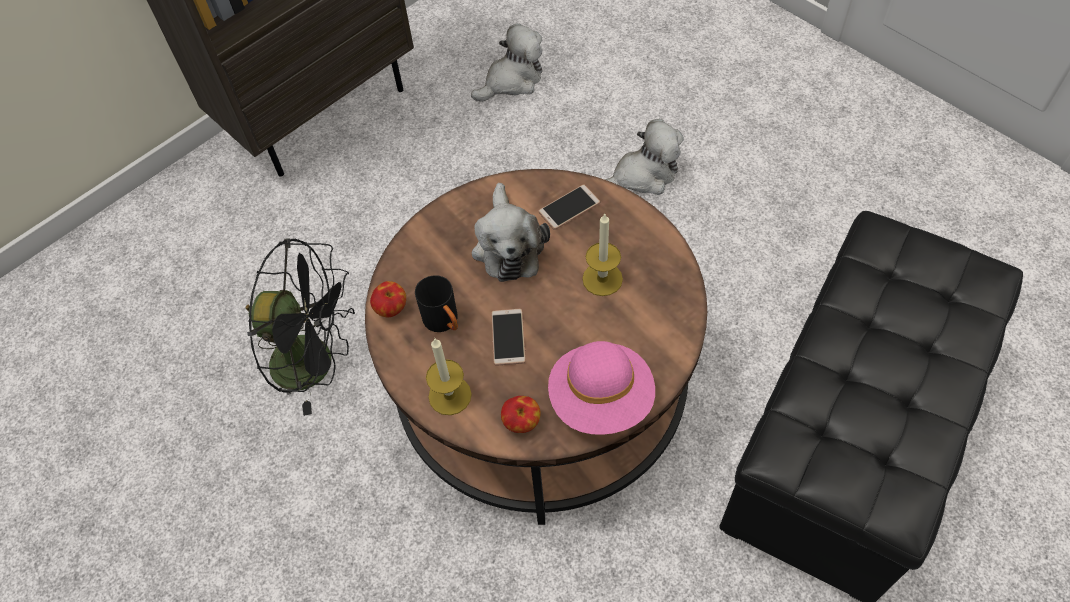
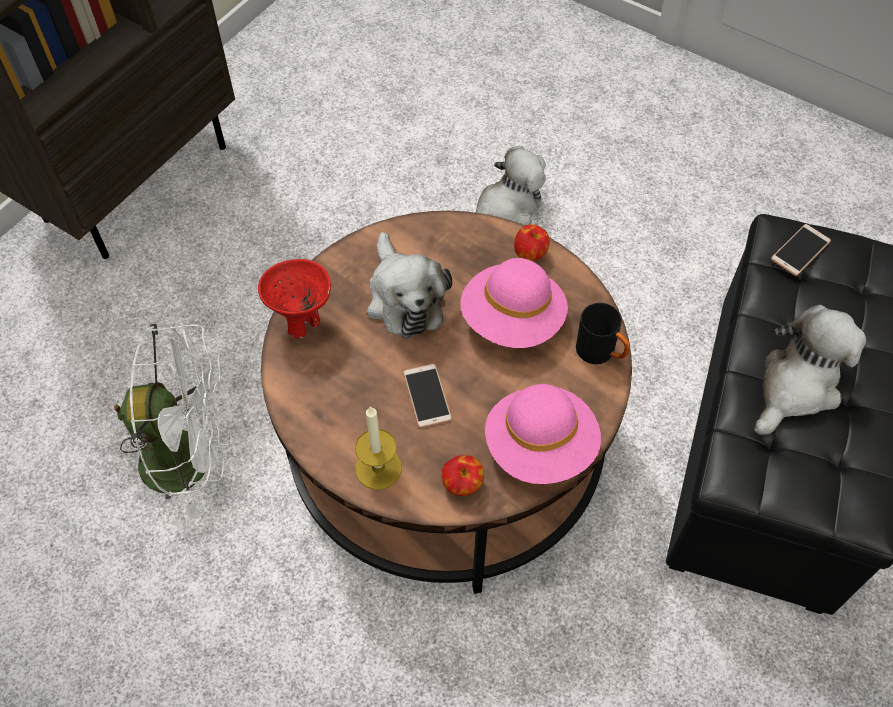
camera: 15 degrees left, 0 degrees up
(316, 362) = (192, 459): black fan -> white fan
(391, 309) = (292, 384): apple -> apple (530, 254)
(412, 255) = (302, 323): none -> red bowl
(444, 322) = (354, 390): black mug -> black mug (601, 353)
(512, 80) = (344, 123): plush toy -> plush toy (796, 387)
(569, 207) = (460, 249): phone -> phone (800, 250)
(602, 279) = (513, 320): candle -> pink hat

